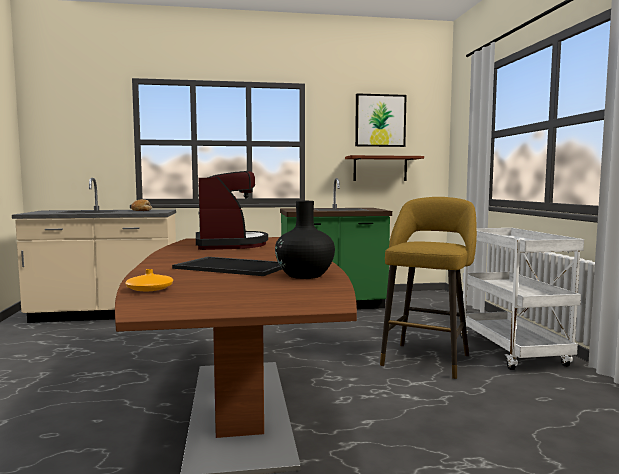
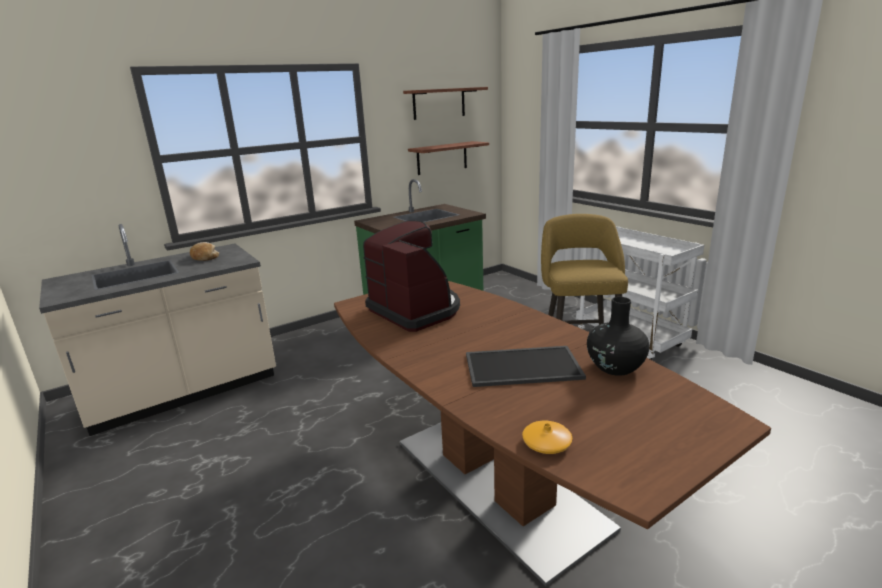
camera: 25 degrees left, 15 degrees up
(380, 120) = (439, 103): picture -> shelf

